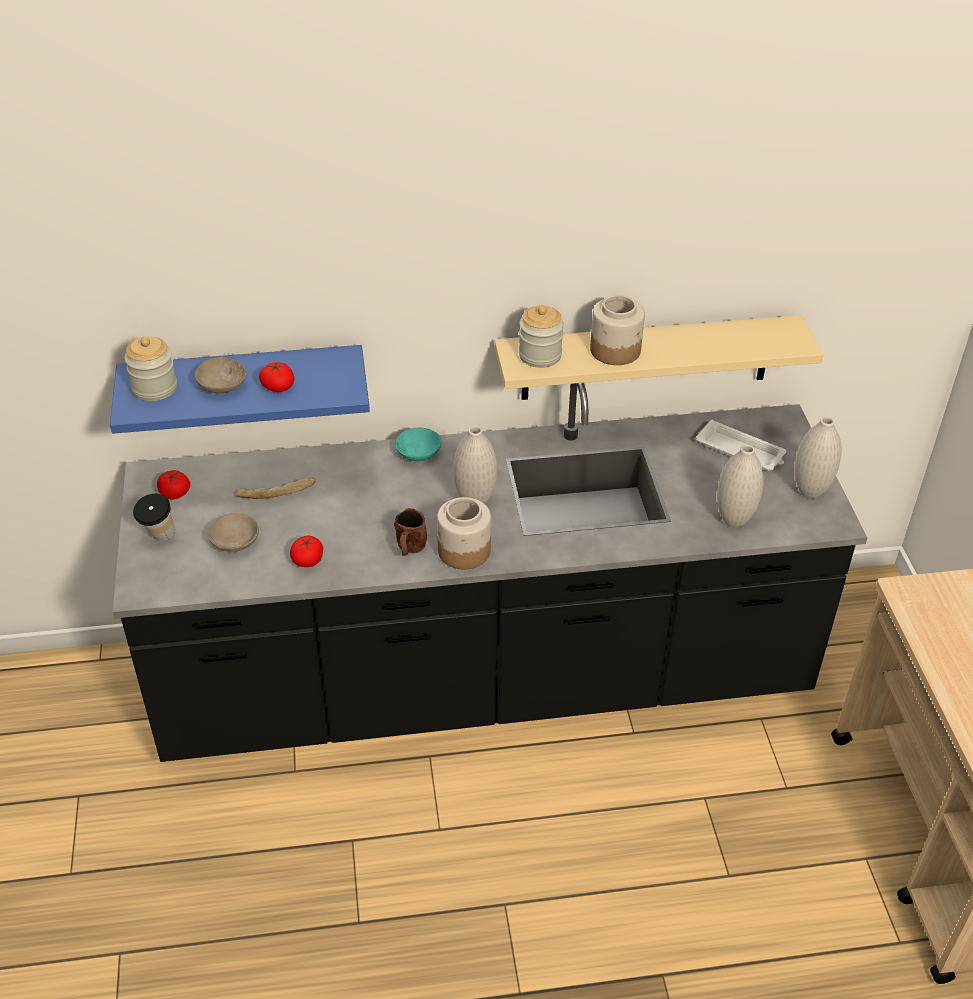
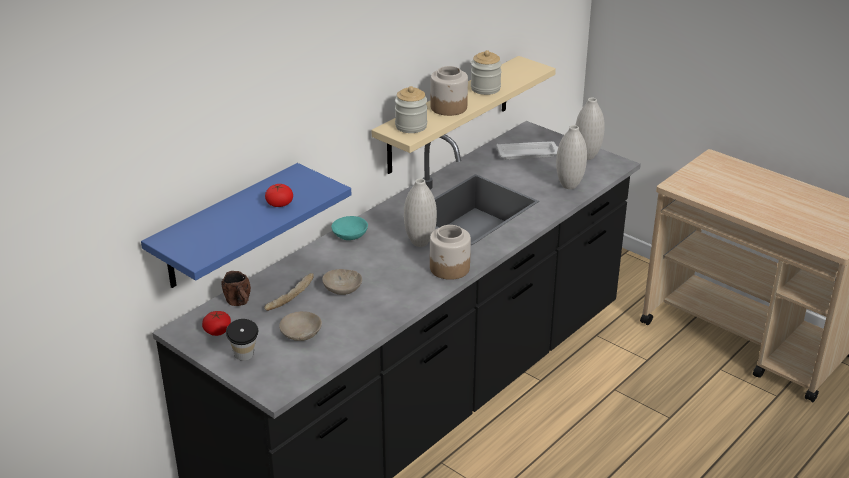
camera: 40 degrees left, 10 degrees down
(154, 388) = (194, 240): jar -> jar (485, 88)
(220, 386) = (239, 219): beige bowl -> beige bowl (341, 290)
(308, 560) = (363, 319): tomato -> none
(409, 550) = (418, 283): brown mug -> brown mug (240, 304)

